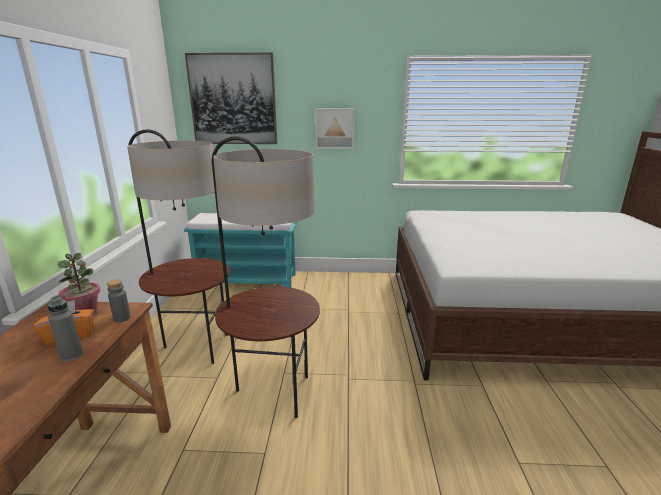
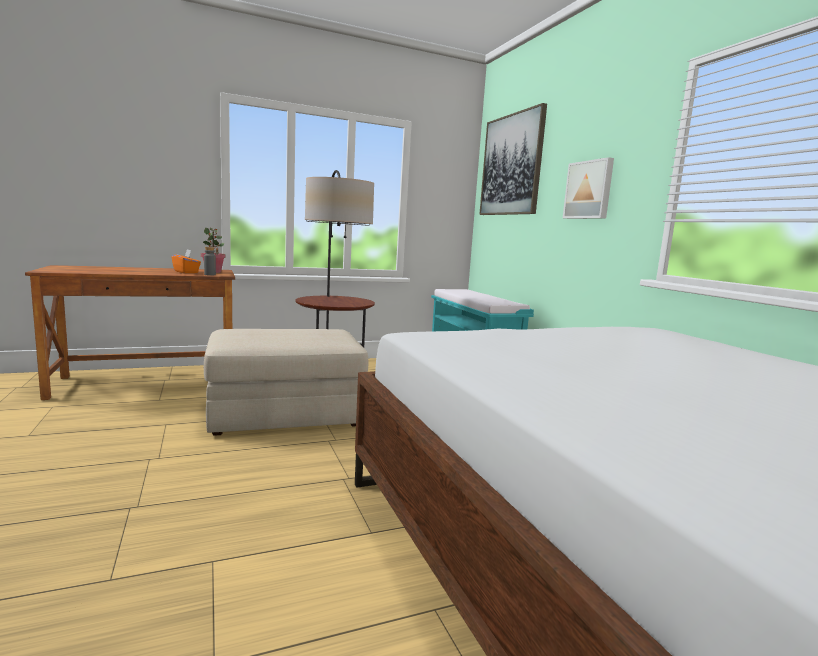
camera: 65 degrees right, 10 degrees down
(71, 355) = (163, 273): grey bottle -> none
(273, 393) = (286, 412): floor lamp -> beige ottoman

